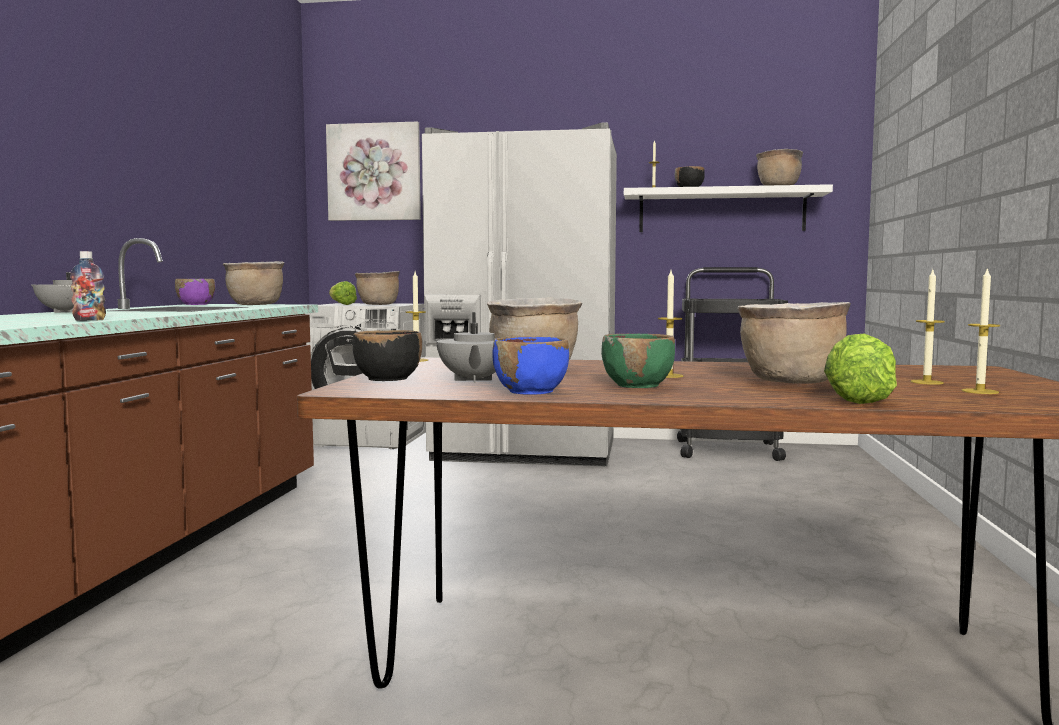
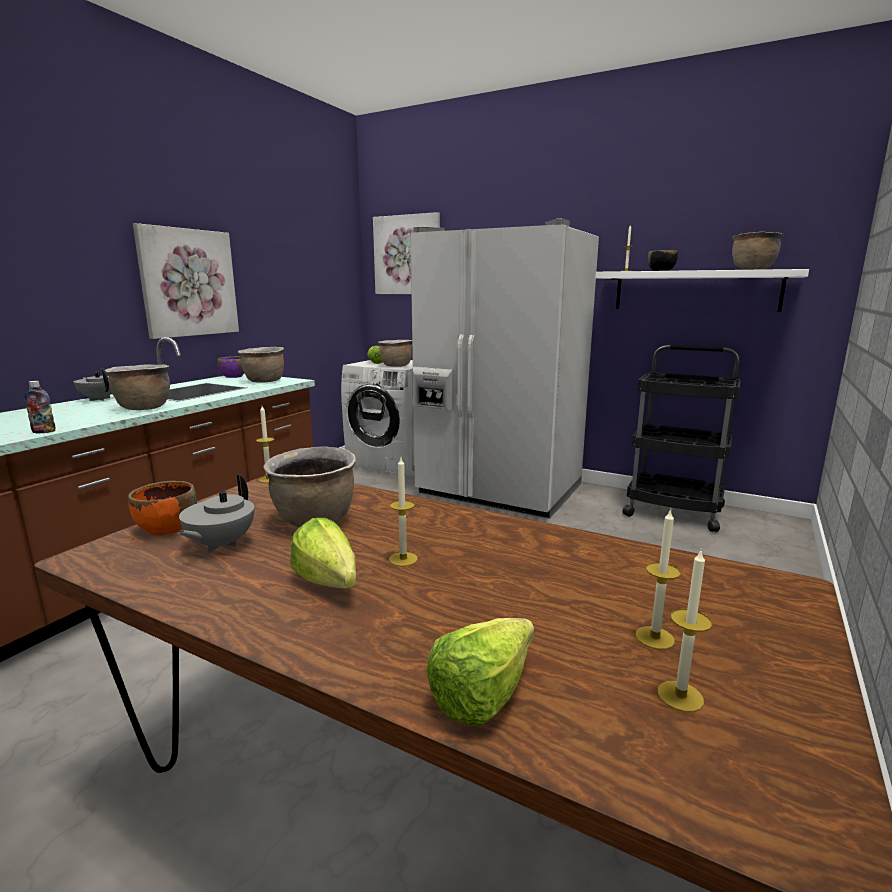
camera: 20 degrees right, 10 degrees up
(144, 176) = (188, 283): none -> picture
(388, 379) = (167, 528): black bowl -> orange bowl
(531, 391) = (211, 589): blue bowl -> none
(637, 385) = (330, 586): green bowl -> lettuce
(790, 382) = (493, 606): brown cooking pot -> brown cooking pot (143, 408)

